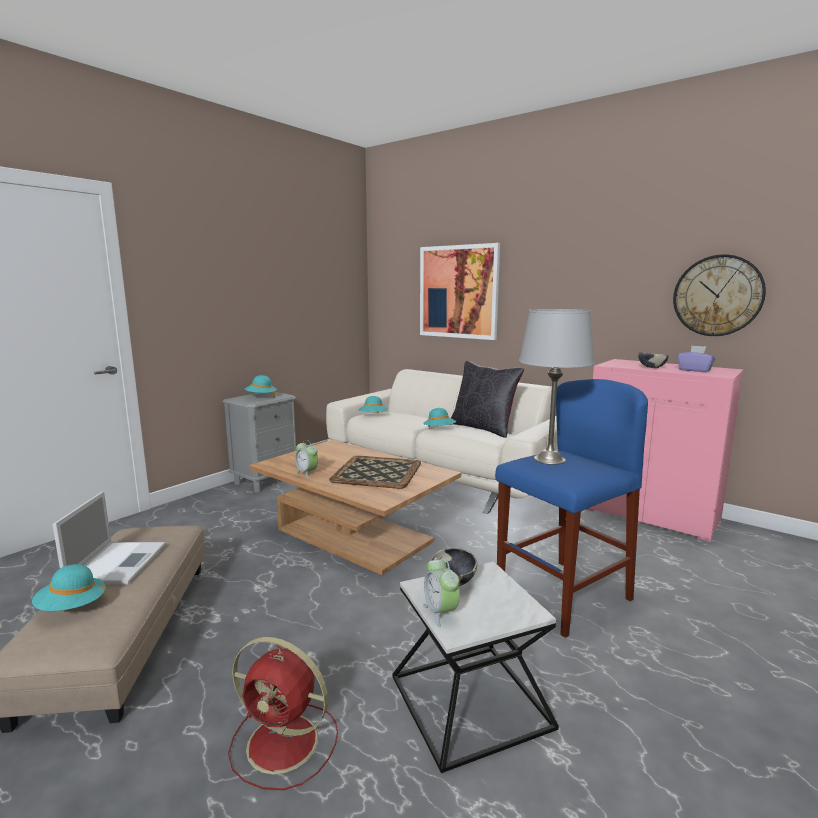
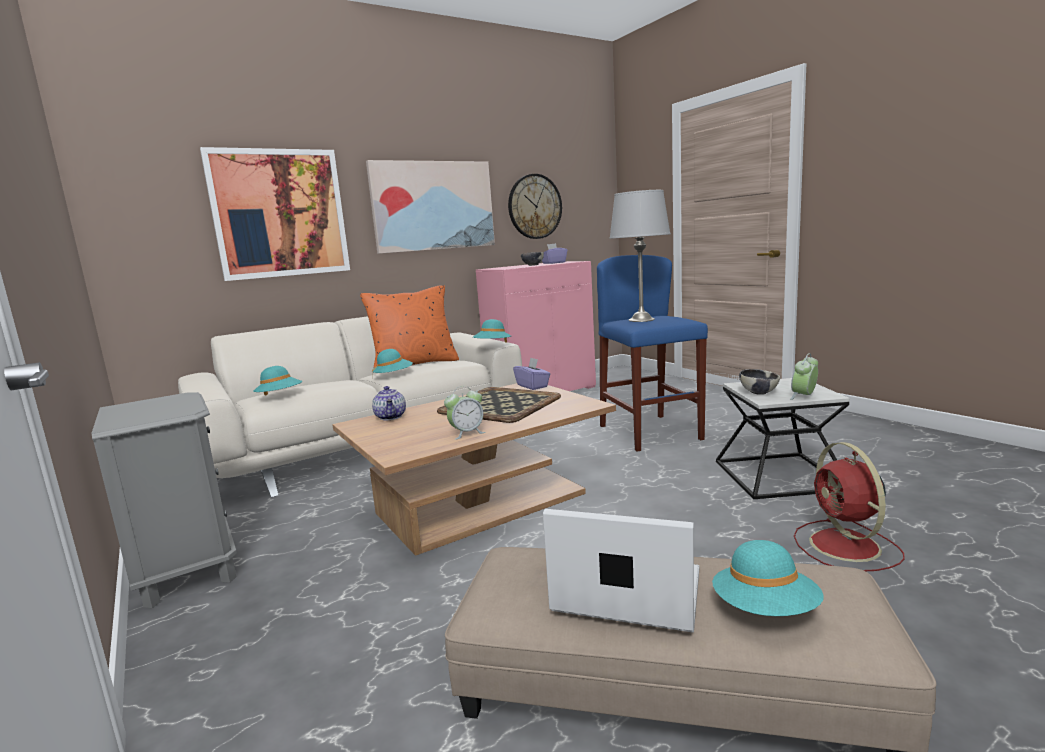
camera: 70 degrees left, 0 degrees up
(261, 397) = (147, 408): turquoise hat -> turquoise hat (492, 346)
(286, 743) = (846, 547): red fan -> red fan turned 135 degrees clockwise
(345, 449) = (391, 417): none -> teapot
(438, 475) = (532, 386): none -> purple tissue box
(440, 612) = (803, 397): alarm clock -> alarm clock turned 135 degrees clockwise
(483, 428) = (414, 364): black pillow -> orange pillow
(580, 290) = (433, 206): none -> picture

